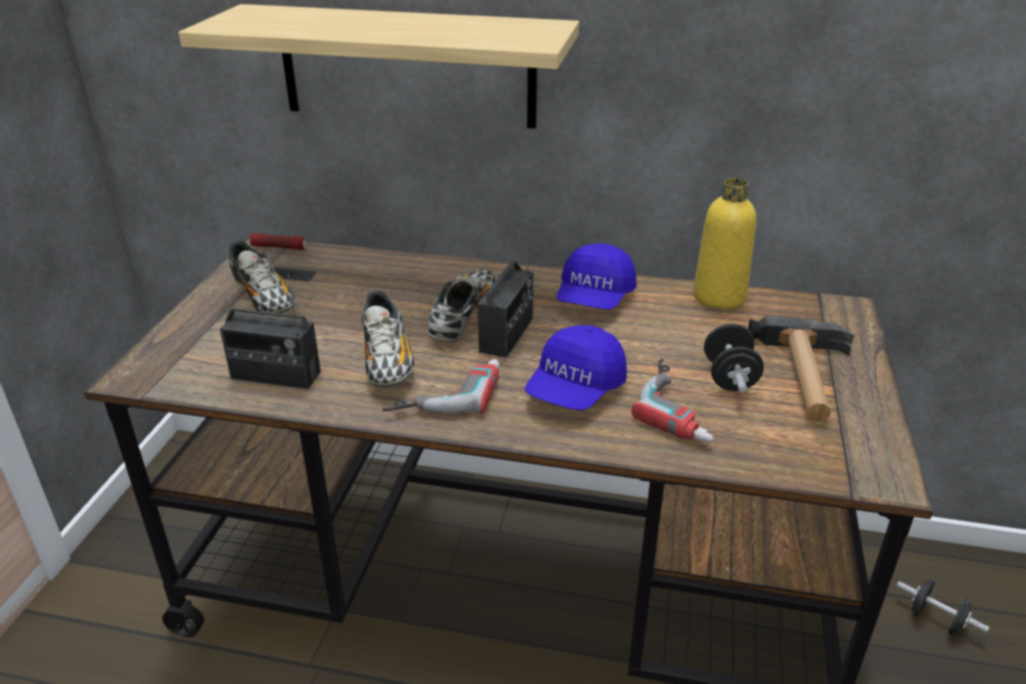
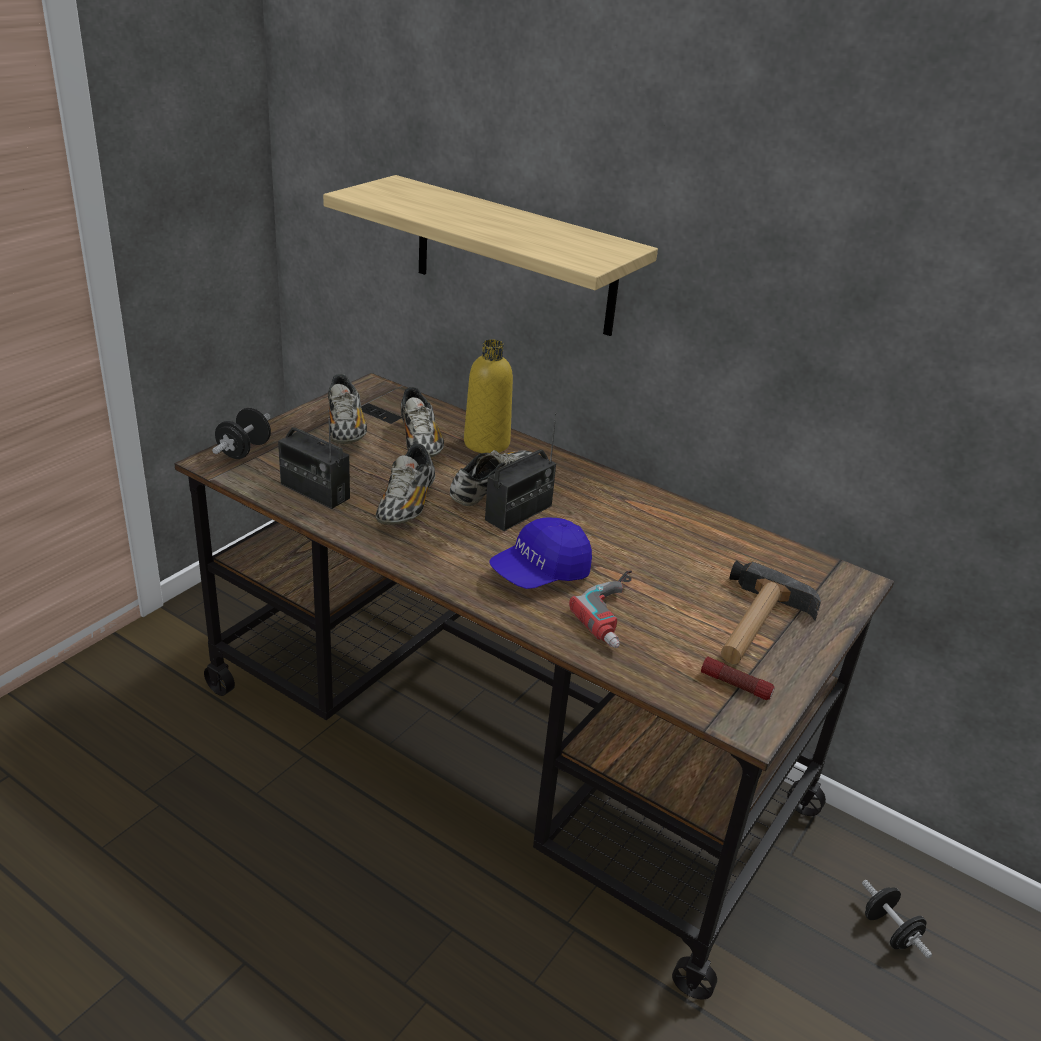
camera: 20 degrees right, 0 degrees up
(279, 247) = (386, 389): flashlight -> flashlight (735, 685)
(355, 292) = (420, 443): none -> shoe
(446, 392) = (434, 543): power drill -> none
(594, 298) = (620, 504): blue cap -> none
(719, 297) = (737, 535): yellow bottle -> yellow bottle (486, 443)
(729, 377) = (683, 605): black dumbbell -> black dumbbell (244, 450)

